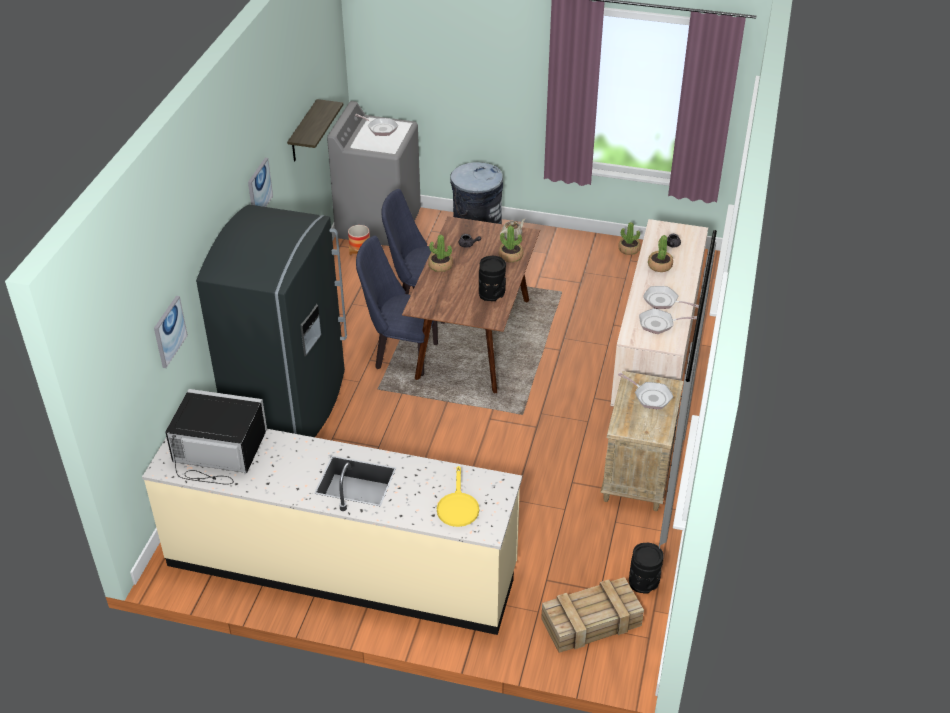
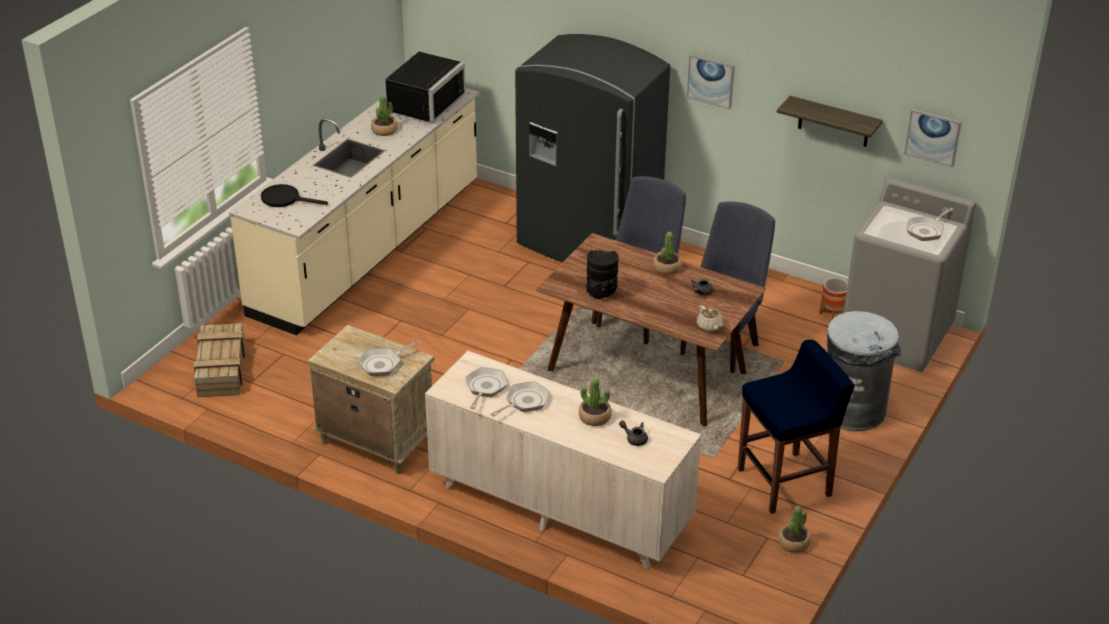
camera: 105 degrees right, 5 degrees down
(169, 331) = (516, 38): picture -> picture (933, 137)
(457, 507) = (286, 199): yellow frying pan -> black frying pan
(511, 256) = (668, 318): potted plant -> potted plant (384, 130)
(570, 258) = (786, 482): none -> blue stool
(644, 582) = (242, 411): black vase -> none

